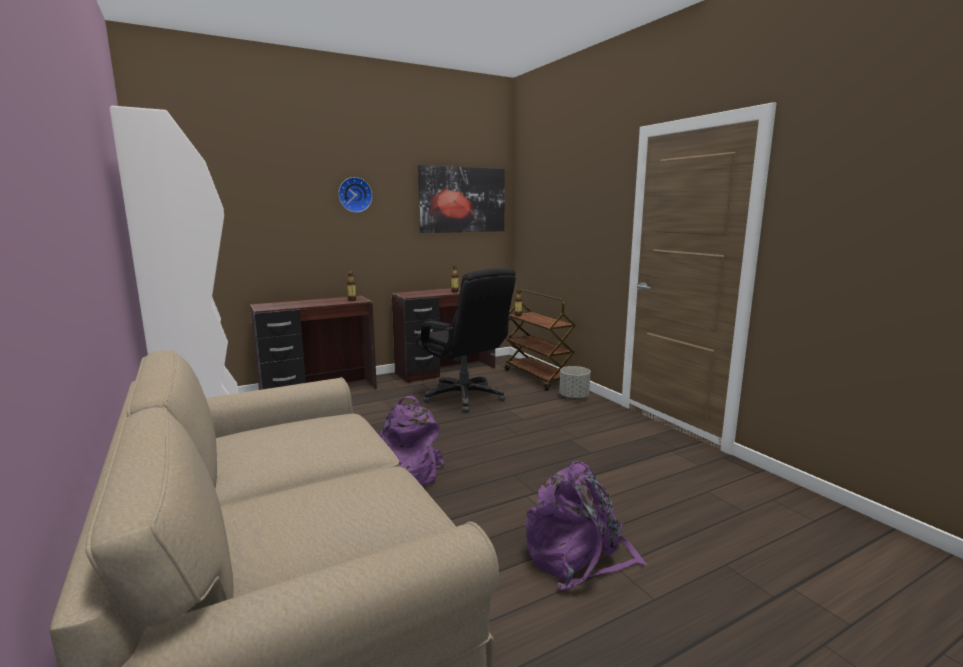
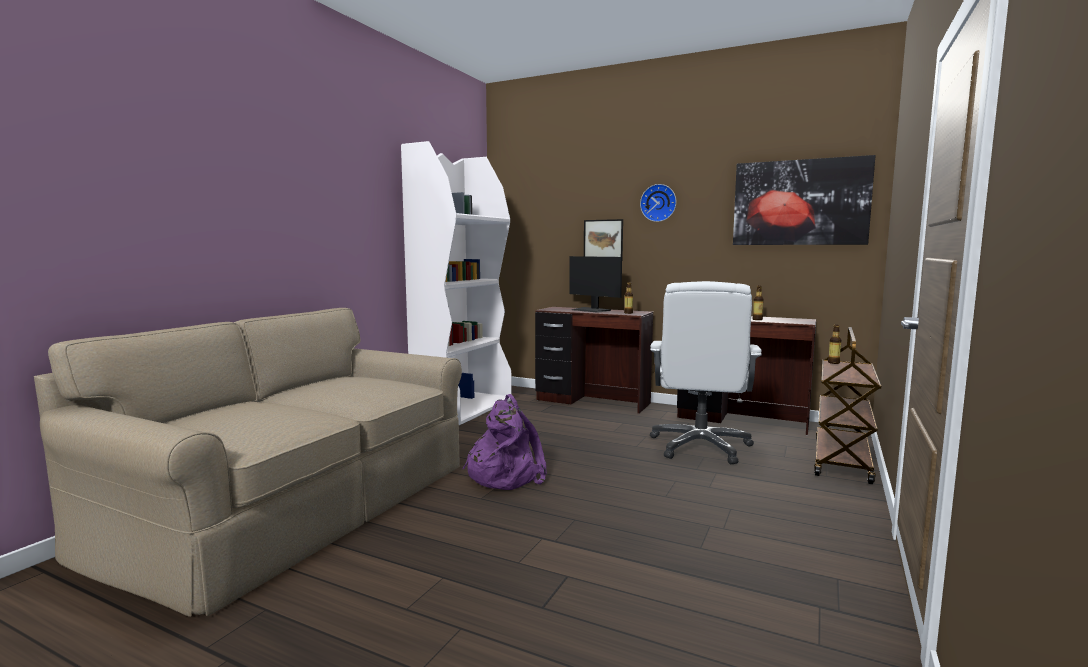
camera: 55 degrees right, 5 degrees down
(301, 230) = (603, 240): none -> picture
(308, 302) = (591, 310): none -> monitor
(465, 397) = (700, 447): black office chair -> white office chair
(574, 397) = (839, 495): grey planter -> none
(578, 557) = (457, 599): purple backpack -> none

